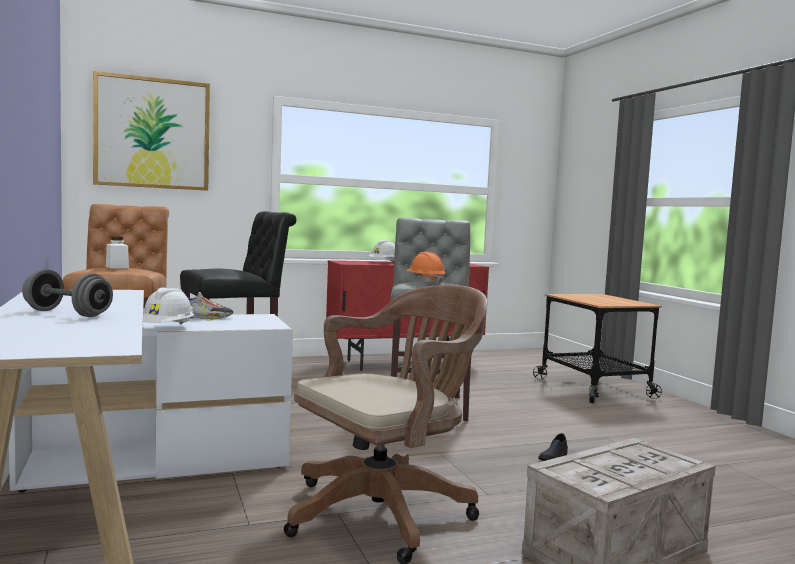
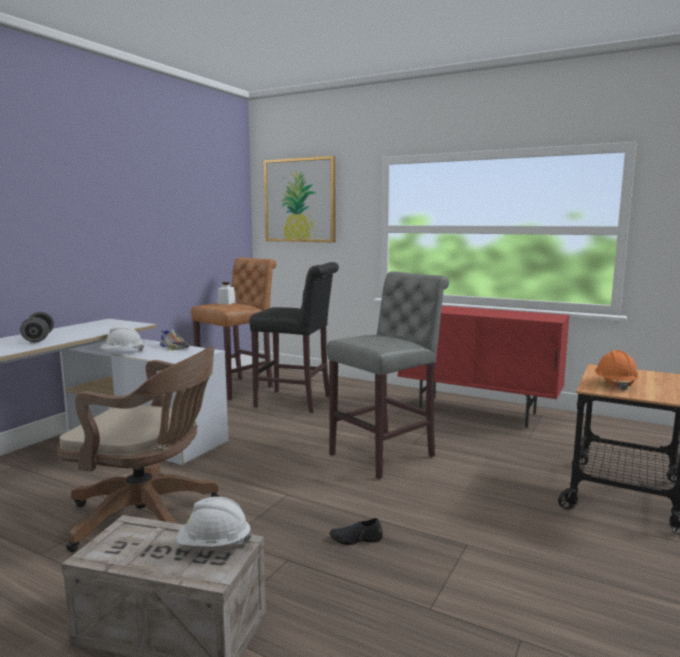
camera: 50 degrees right, 5 degrees up
(383, 263) = (452, 310): white hard hat -> white hard hat (214, 545)
(425, 281) = (371, 336): orange hard hat -> orange hard hat (614, 384)

